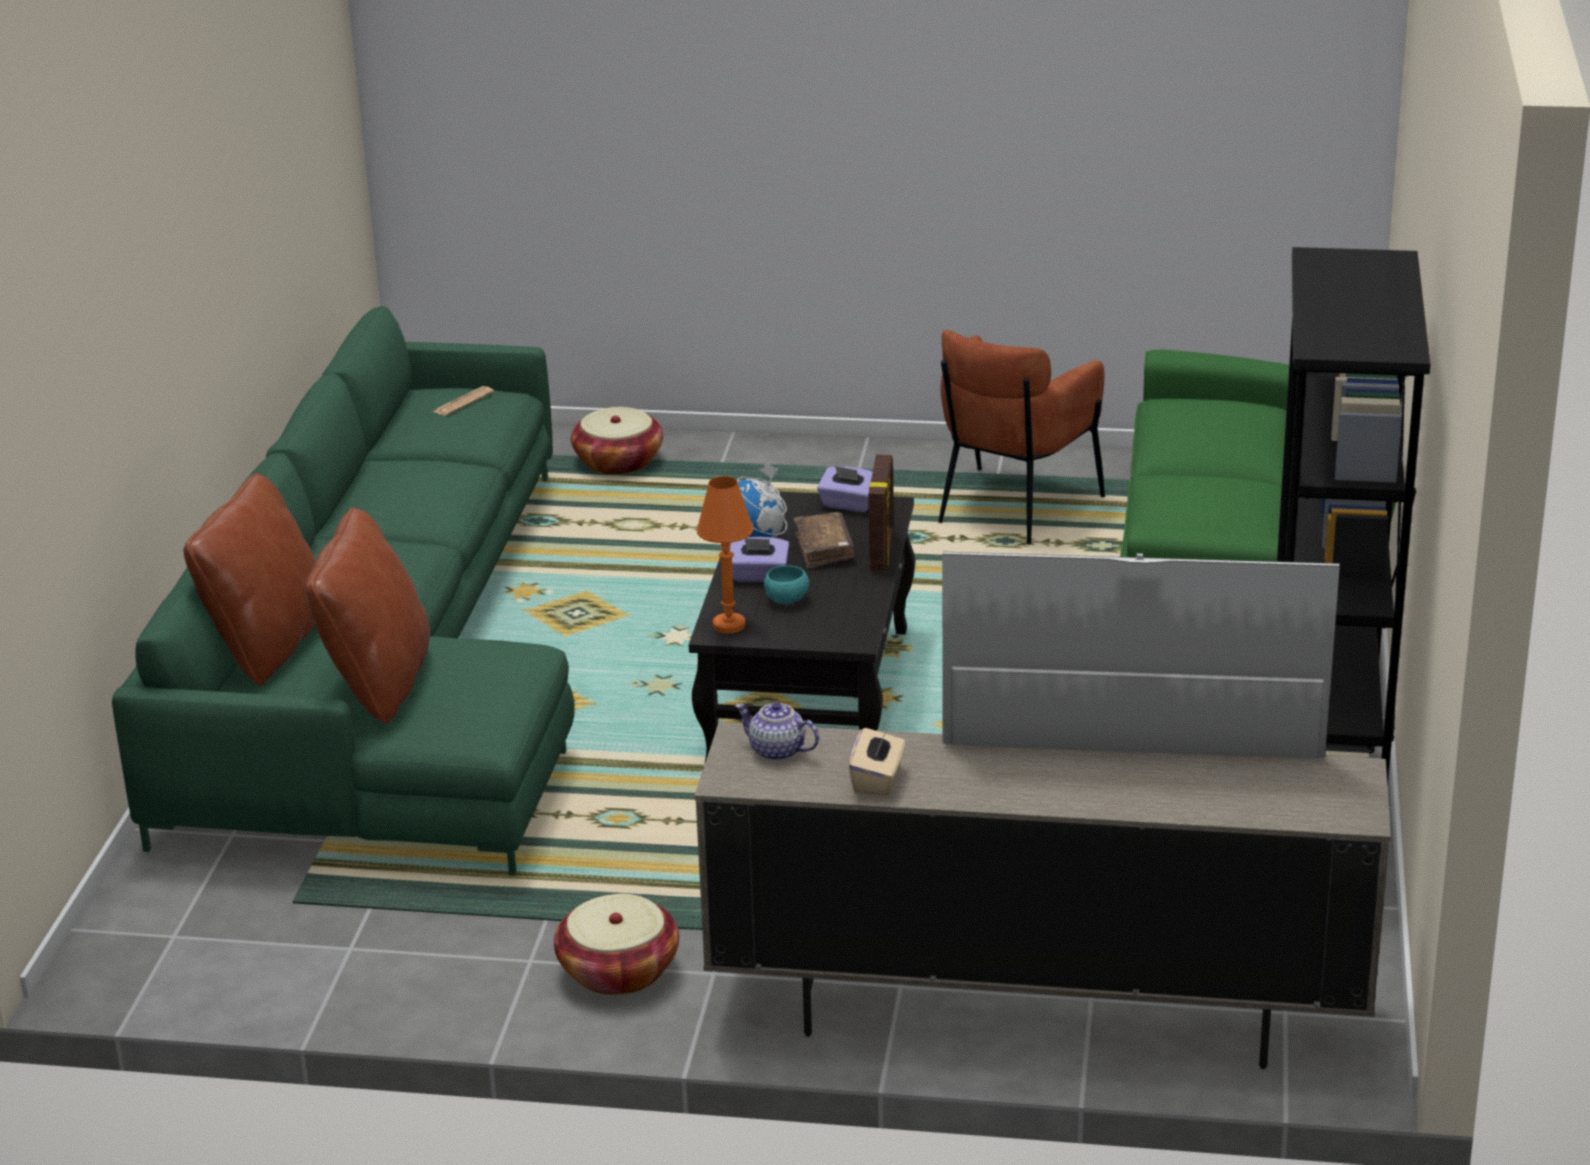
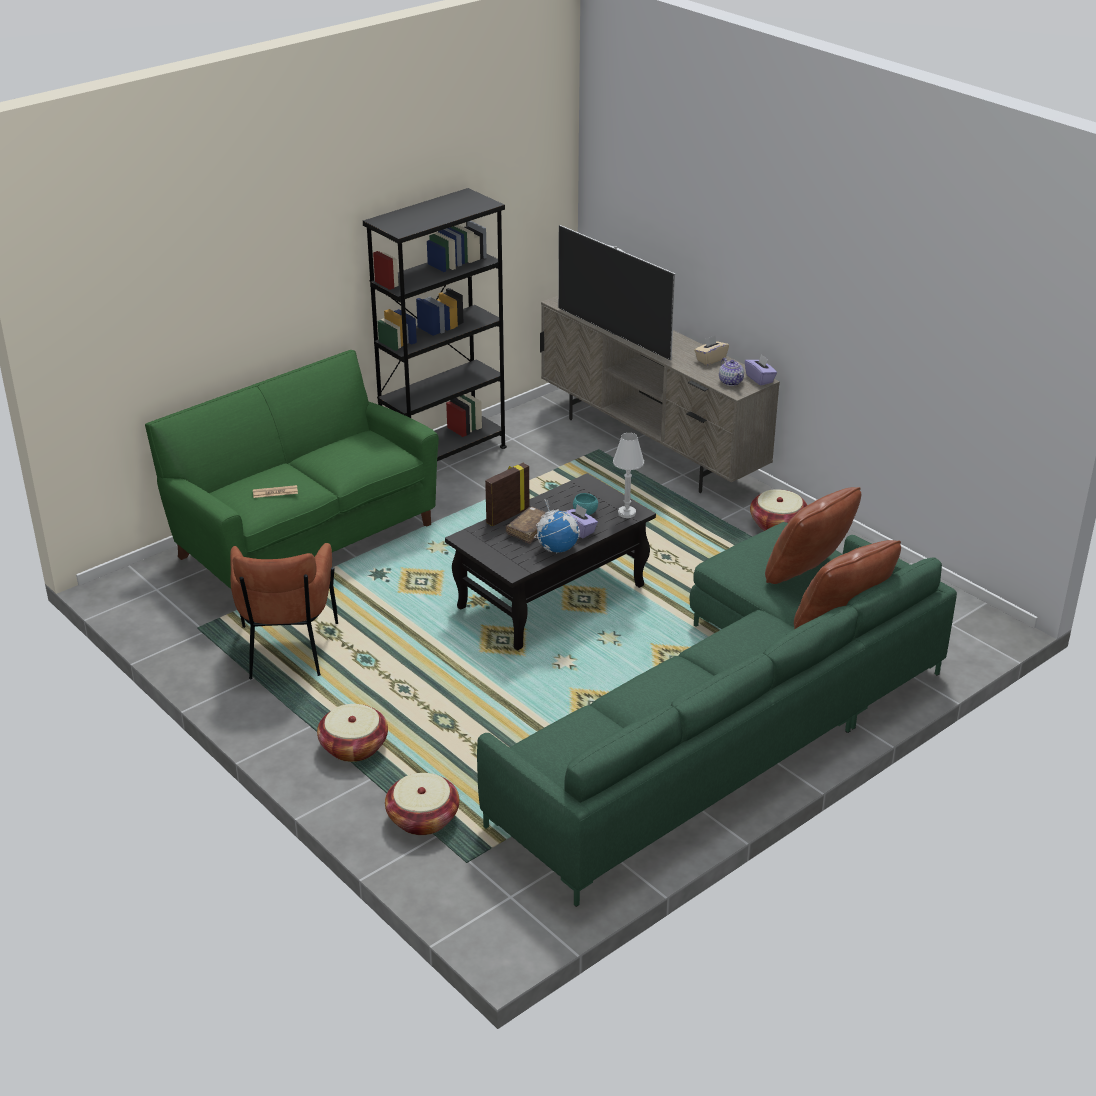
camera: 140 degrees left, 5 degrees up
(463, 402) = (559, 753): newspaper -> newspaper (275, 492)
(729, 625) = (626, 513): orange table lamp -> white table lamp
(782, 475) = (354, 747): none -> basket
(848, 505) = (479, 548): purple tissue box -> purple tissue box (760, 379)
(1012, 508) = (287, 651): brown armchair -> brown armchair turned 105 degrees clockwise

